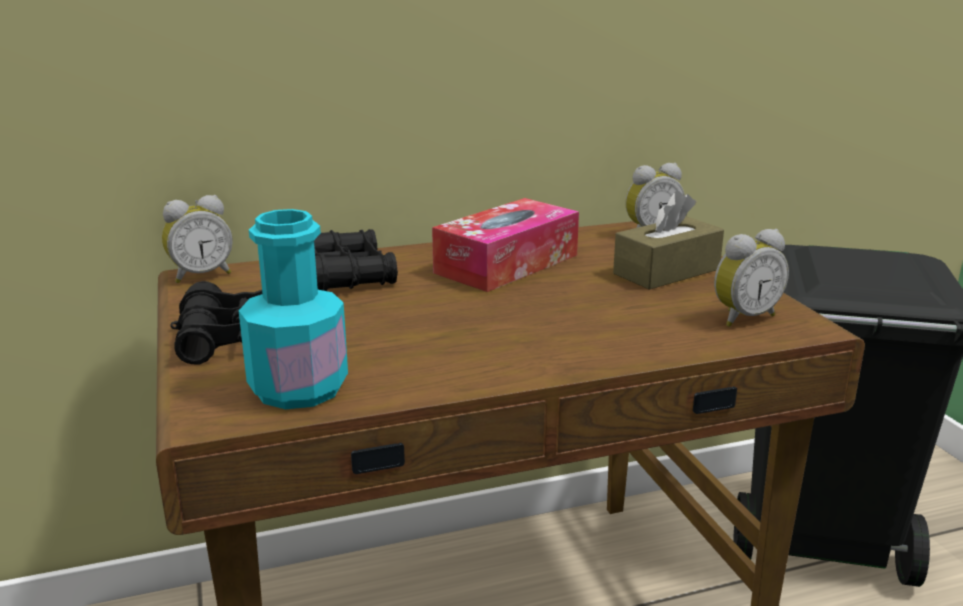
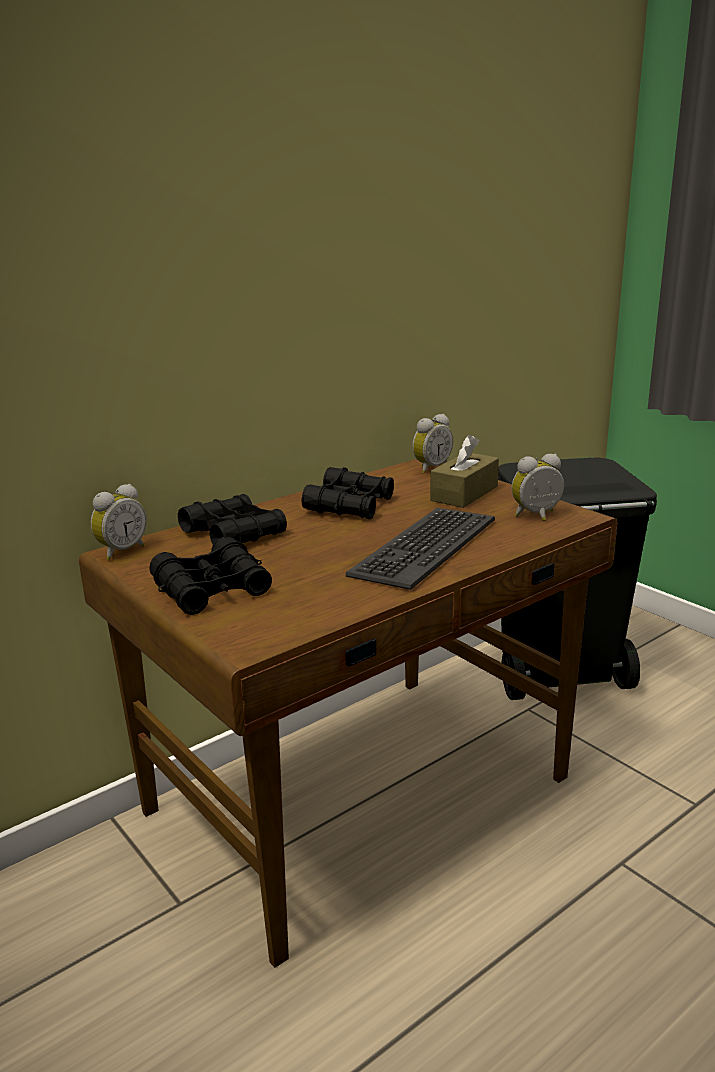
camera: 20 degrees left, 0 degrees up
(298, 388) = (289, 615): turquoise bottle -> none
(507, 264) = (350, 505): tissue box -> black binoculars
(549, 331) = (423, 547): none -> keyboard
(743, 317) = (537, 516): alarm clock -> alarm clock turned 150 degrees counterclockwise

